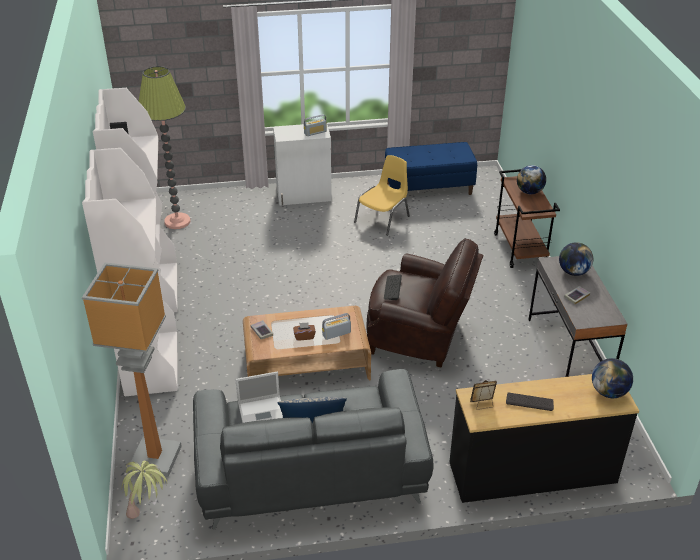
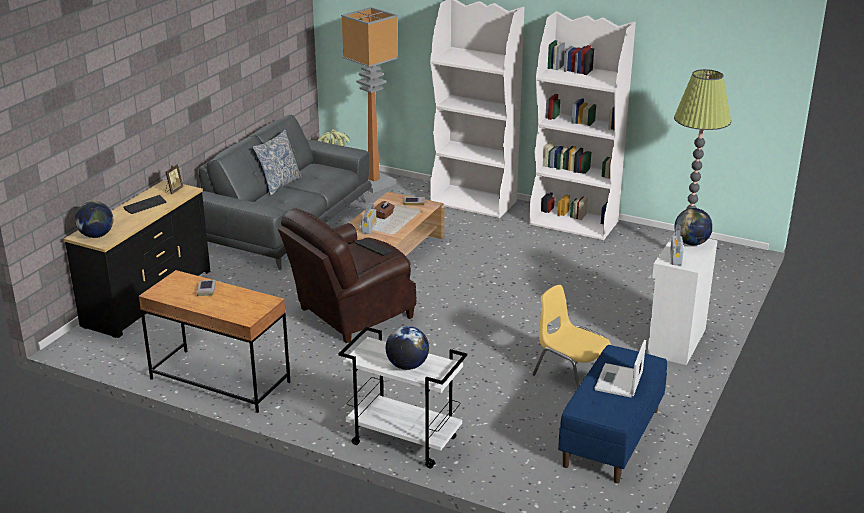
camera: 125 degrees right, 10 degrees down
(262, 410) = (326, 176): laptop -> laptop (618, 381)
(383, 219) = (571, 374): yellow chair -> yellow chair turned 150 degrees clockwise
(520, 249) = (402, 441): brown cart -> white cart
(568, 352) = (220, 380): grey desk -> brown desk
(573, 272) = (237, 305): globe -> globe (691, 243)

